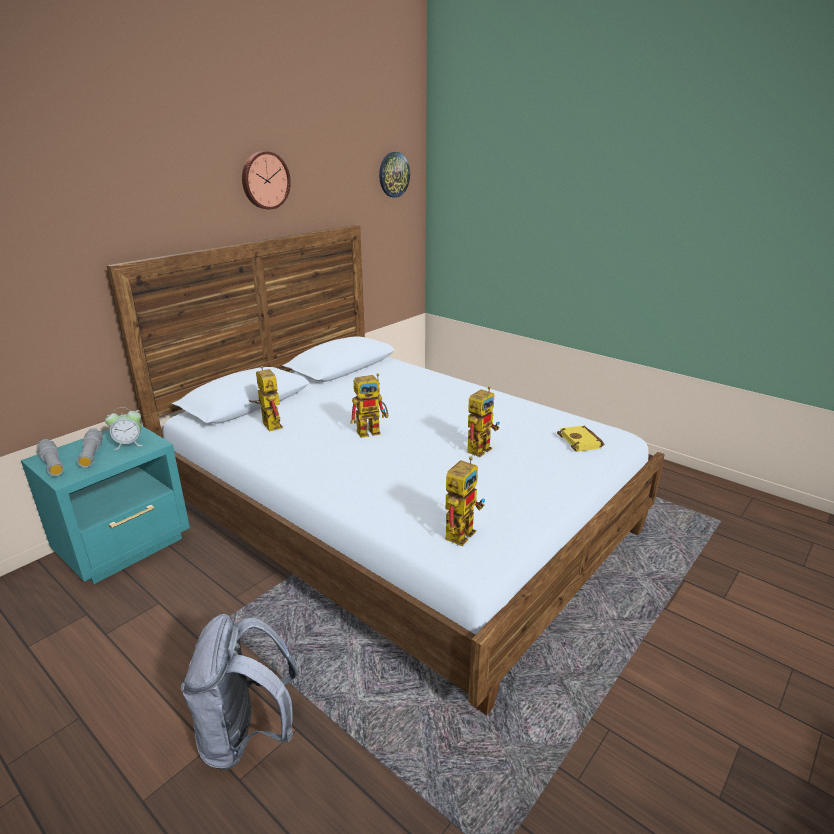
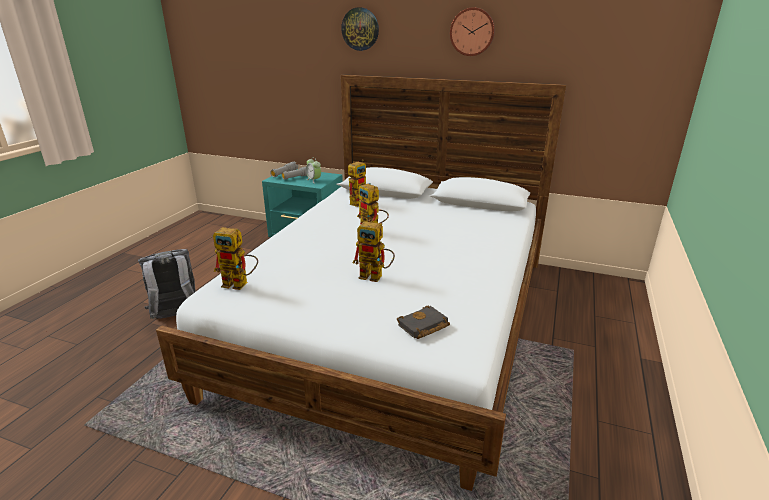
camera: 70 degrees right, 0 degrees up
(393, 174) = (644, 39): wall clock -> wall clock (360, 29)
(581, 442) = (423, 327): yellow book -> black book

